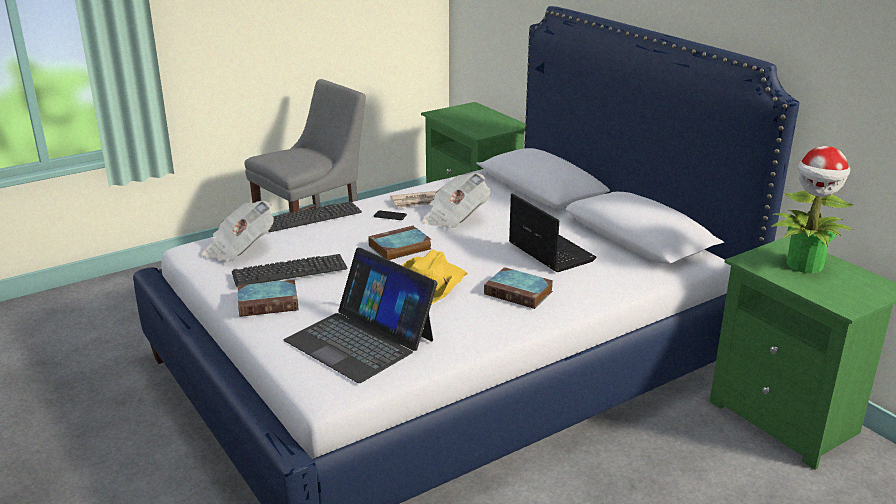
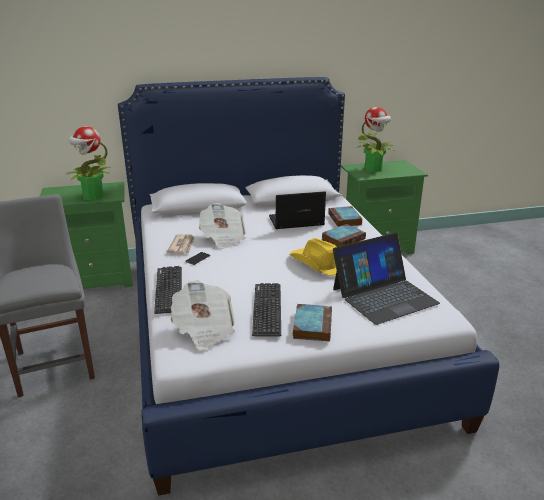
camera: 70 degrees left, 0 degrees up
(399, 248) = (257, 263): book -> book (345, 220)
(471, 125) = (92, 197): none -> potted plant

